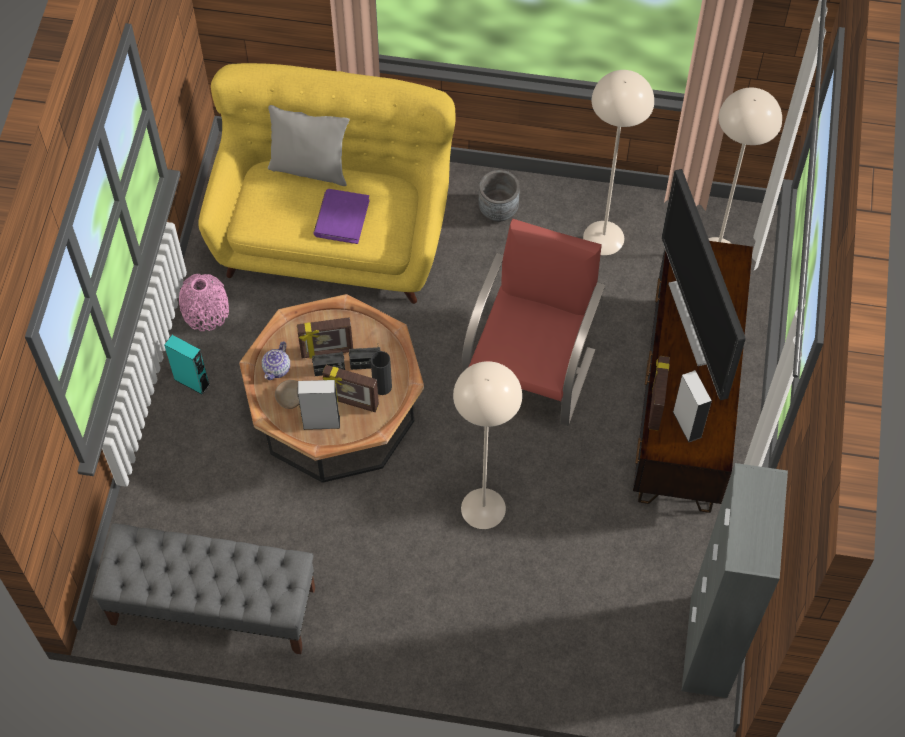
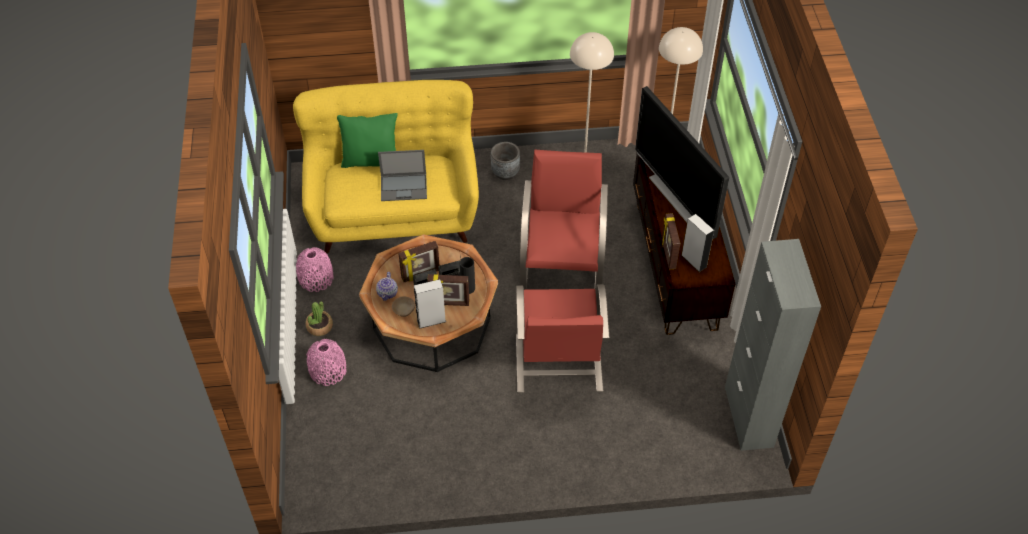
camera: 15 degrees left, 10 degrees down
(186, 447) = (328, 370): none -> pink vase
(192, 382) = (319, 326): turquoise speaker -> potted plant
(212, 606) = (381, 474): grey bench -> none
(310, 168) = (371, 161): grey pillow -> green pillow
(341, 218) = (404, 187): purple book -> laptop
(482, 508) = (558, 363): beige floor lamp -> red armchair

